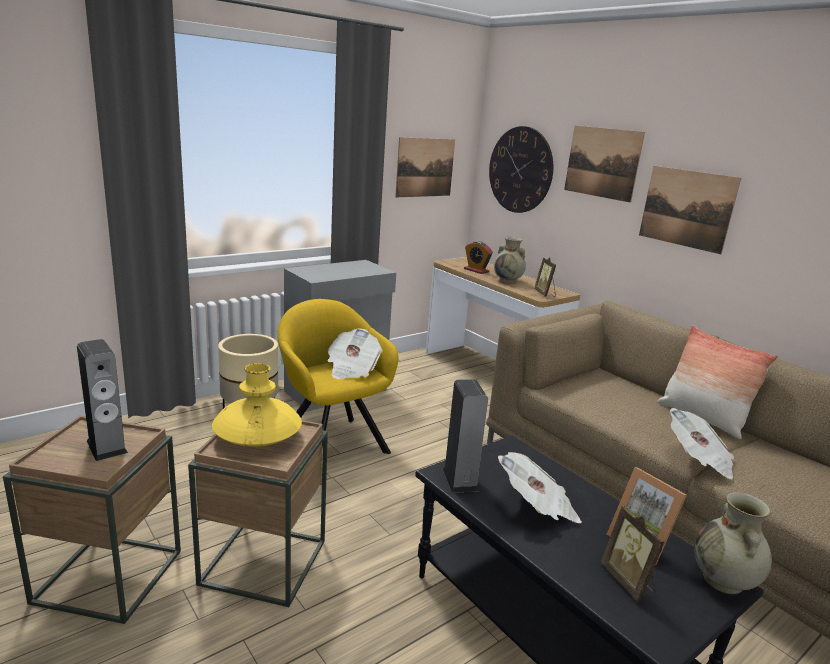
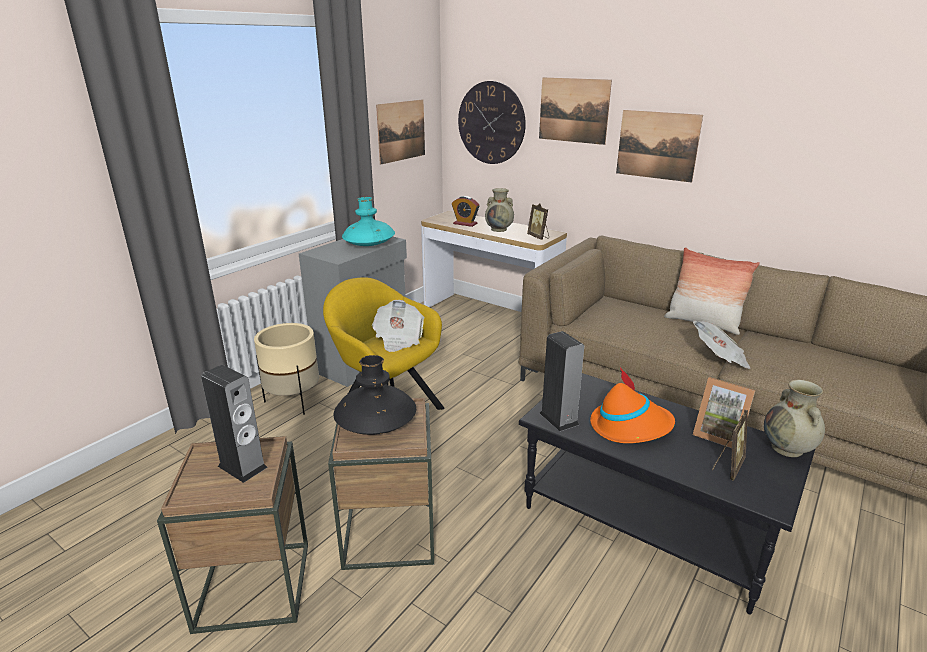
camera: 15 degrees left, 5 degrees up
(258, 437) = (376, 423): yellow vase -> black vase
(356, 271) = (369, 244): none -> turquoise vase
(537, 507) = (630, 426): newspaper -> orange hat
(628, 581) = (727, 466): picture frame -> picture frame turned 105 degrees counterclockwise

